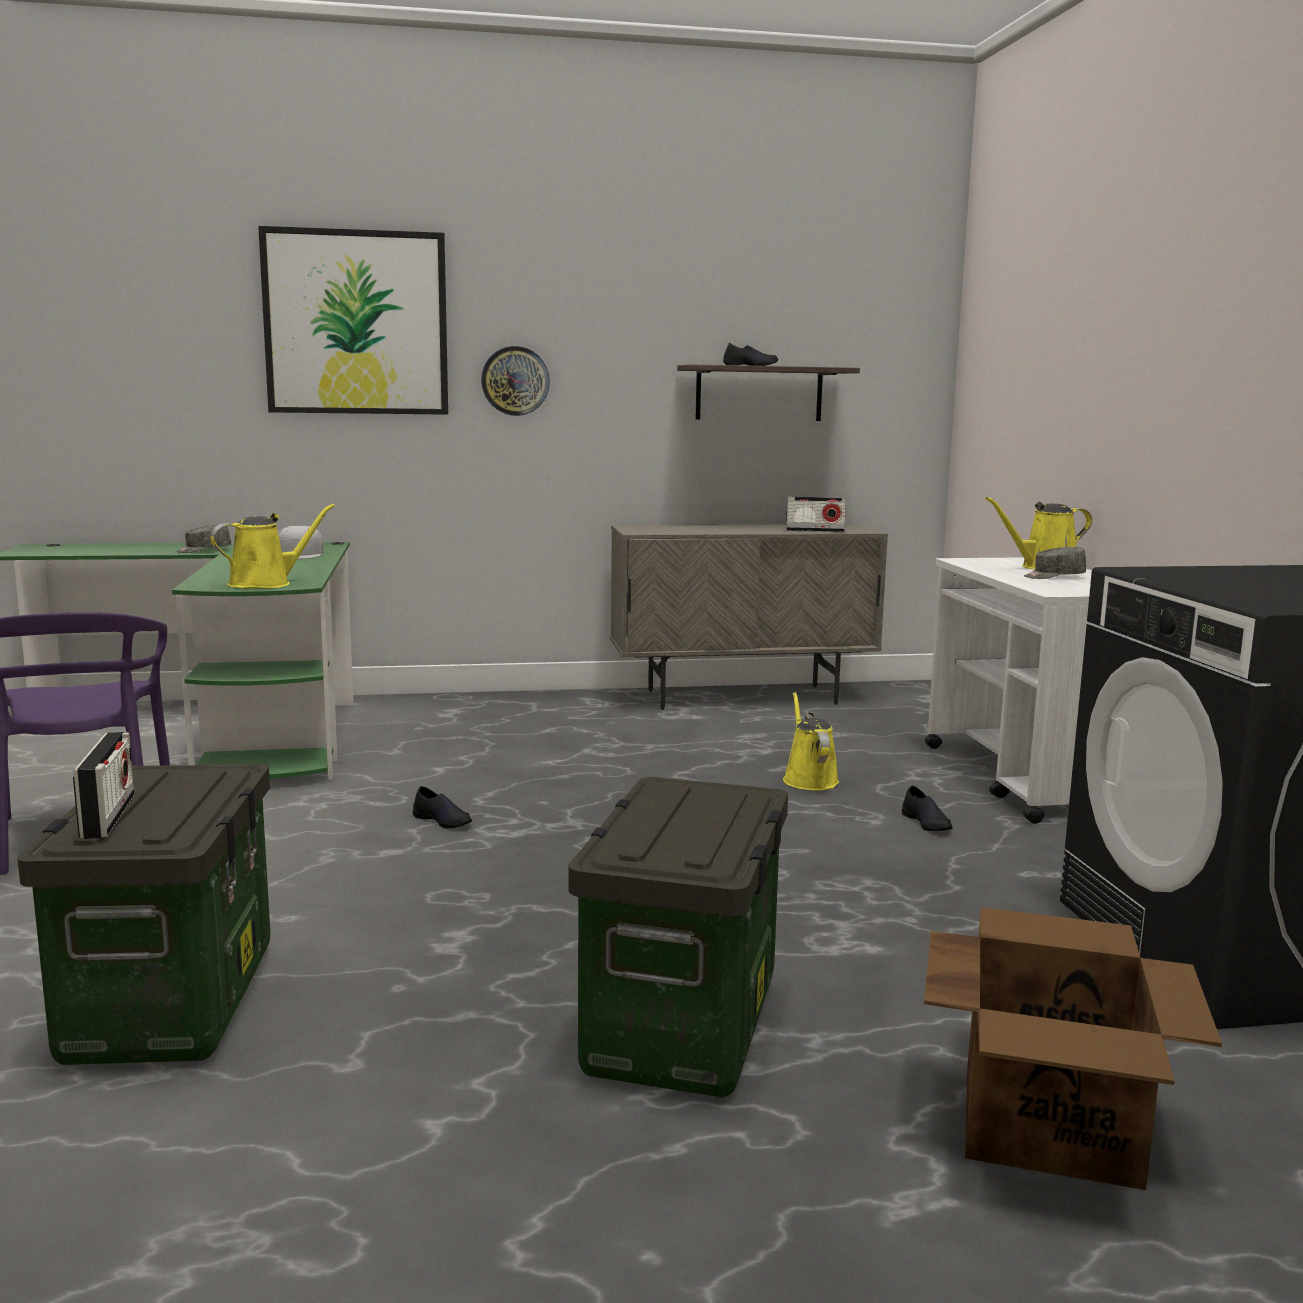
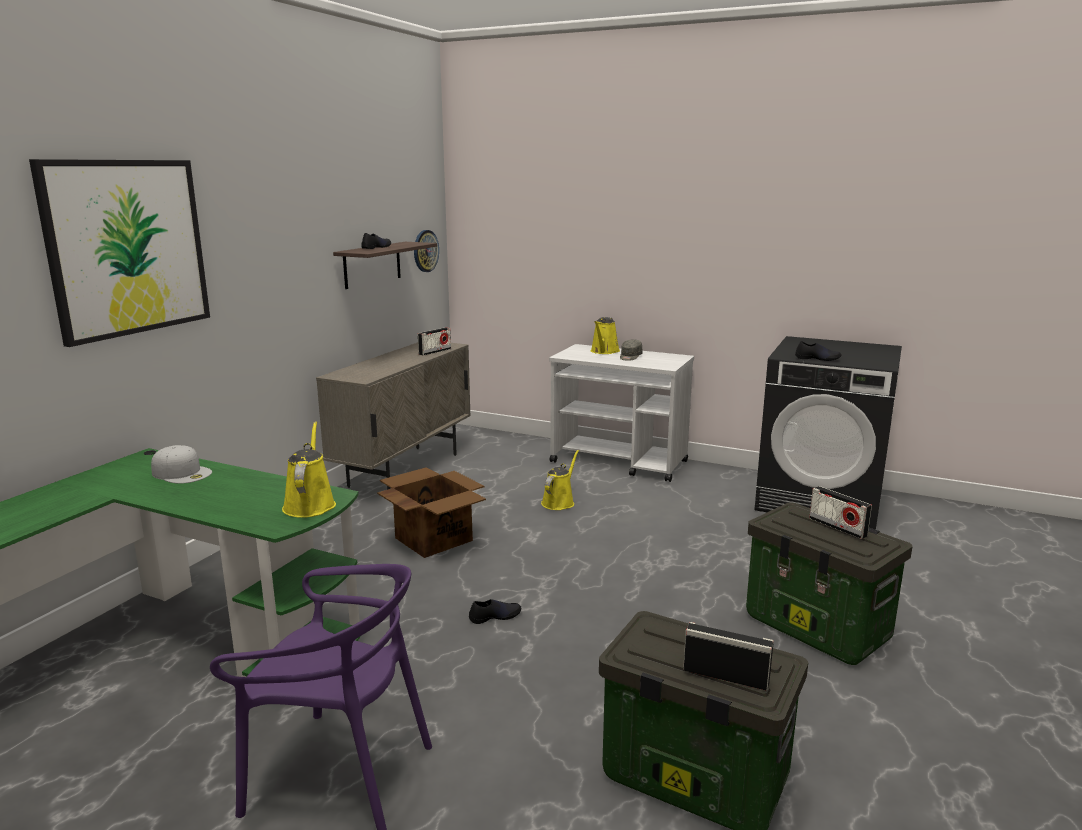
camera: 55 degrees left, 5 degrees up
(204, 550) = (77, 500): grey cap -> none
(515, 381) = (245, 280): wall clock -> wall clock (425, 251)
(712, 824) = (837, 527): none -> radio
(808, 779) = (559, 502): yellow watering can -> yellow watering can turned 90 degrees clockwise
(927, 823) = (646, 500): black shoe -> black shoe (817, 358)
(1050, 1123) = (927, 585): cardboard box -> cardboard box (433, 539)

